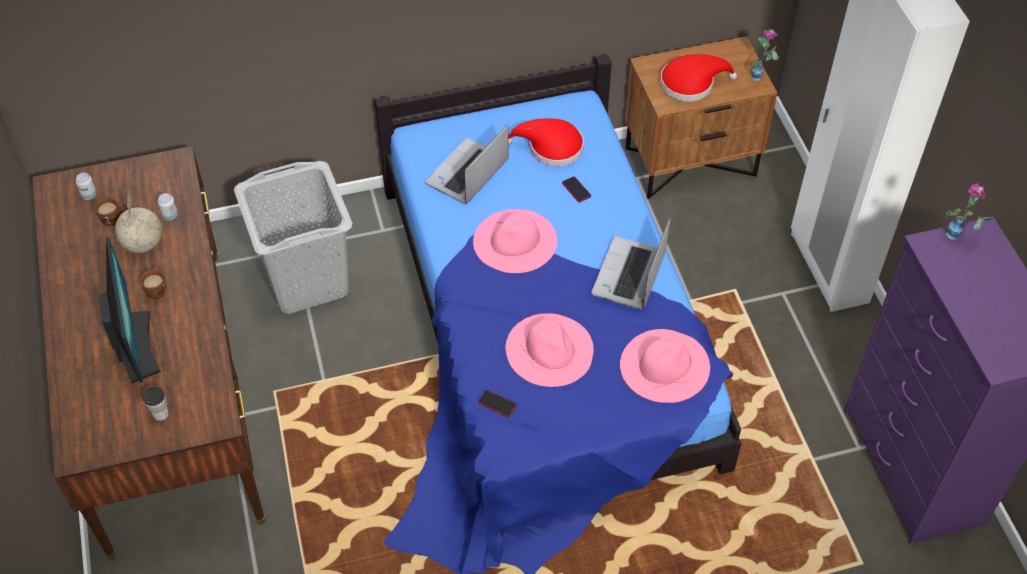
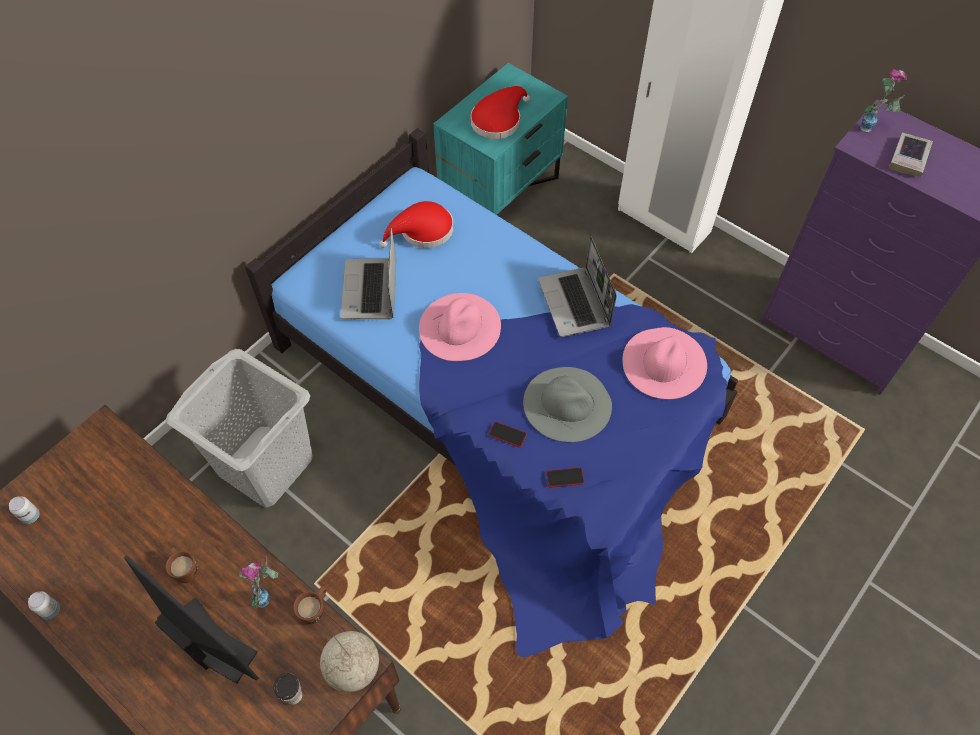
camera: 35 degrees left, 5 degrees up
(115, 219) = (81, 524): brown mug -> brown mug (315, 609)
(144, 244) = (133, 532): globe -> globe (353, 667)
(170, 216) = (138, 487): can -> can (51, 610)
(549, 349) = (567, 403): pink hat -> grey hat
(576, 190) = (472, 256): phone -> phone (507, 435)
(690, 160) = (500, 191): brown nightstand -> turquoise nightstand
(762, 76) = (546, 88): vase -> vase (269, 593)
(968, 280) = (909, 158): none -> book

